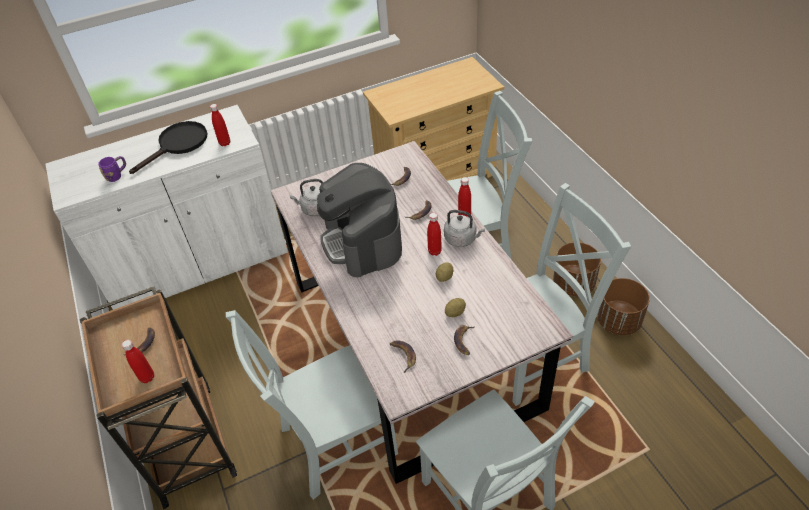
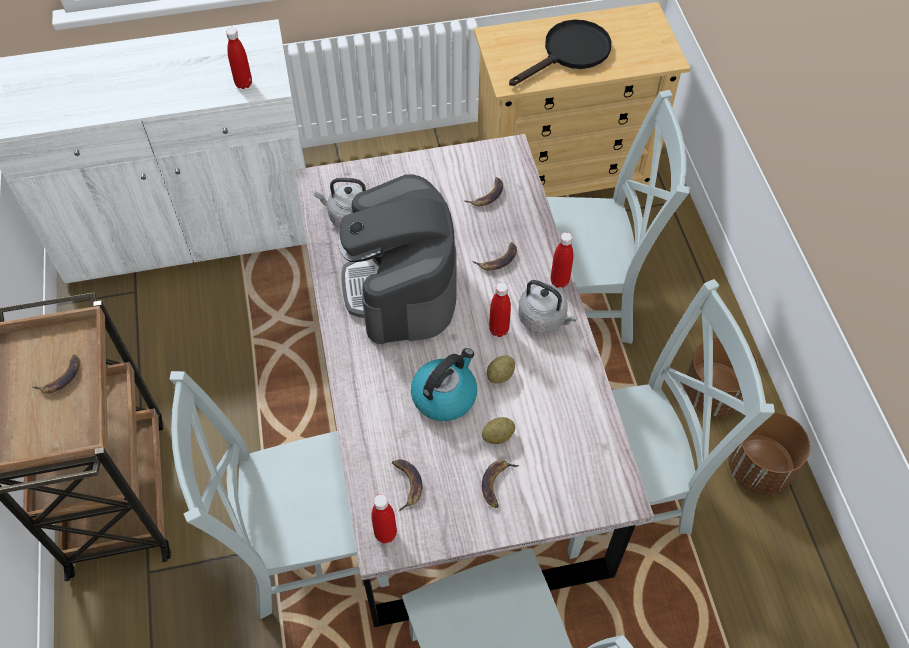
camera: 10 degrees right, 10 degrees up
(117, 175) = (82, 103): purple mug -> none
(147, 377) = (55, 430): red bottle -> red bottle (385, 534)
(178, 145) = (178, 71): black frying pan -> black frying pan (569, 53)
(412, 297) = (444, 395): none -> kettle

